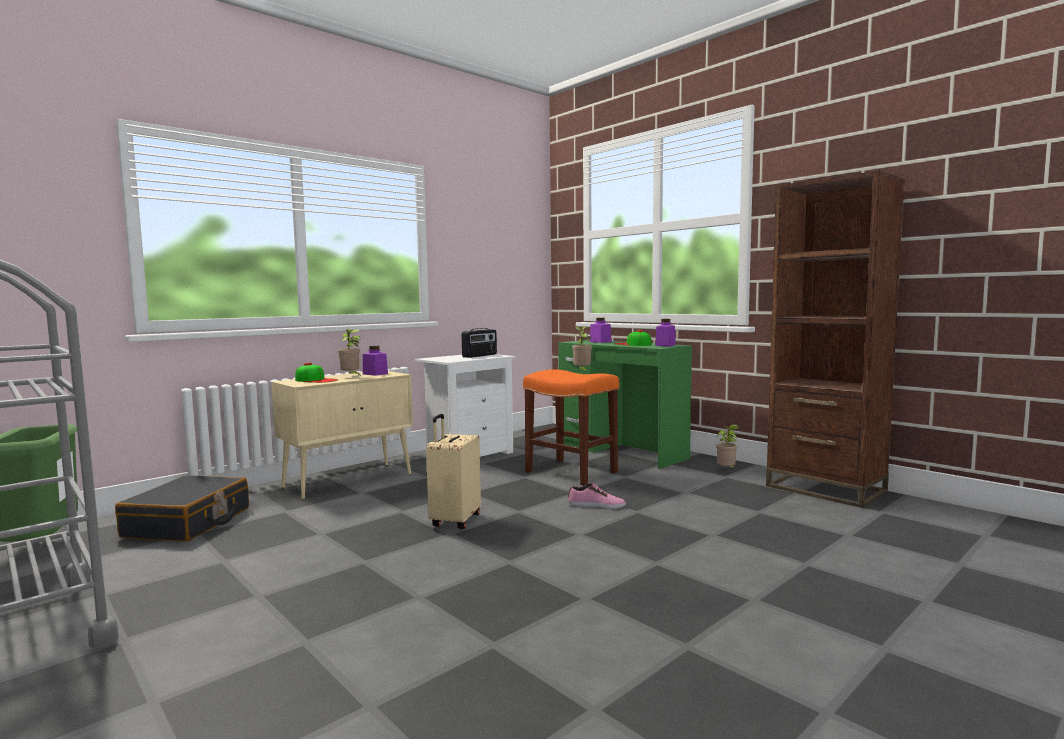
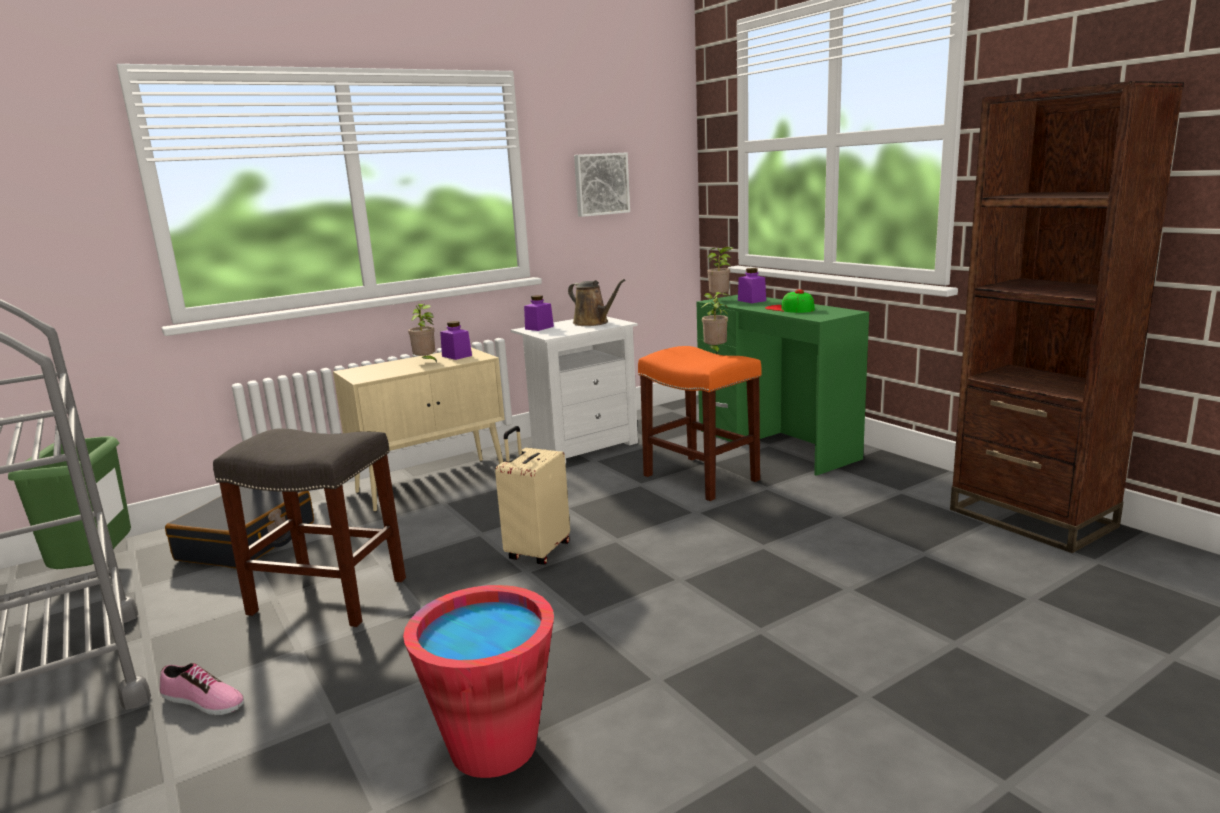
camera: 10 degrees right, 10 degrees up
(278, 556) = (331, 595): none -> grey stool
(316, 380) = (383, 369): cap -> none
(461, 652) = (493, 746): none -> red bucket
(480, 356) = (593, 323): radio -> brown watering can
(483, 256) = (600, 184): none -> picture
(596, 505) = (715, 534): shoe -> shoe (202, 701)
(665, 345) = (832, 312): purple jar -> purple jar (539, 328)
(727, 470) = (906, 481): potted plant -> potted plant (720, 299)

